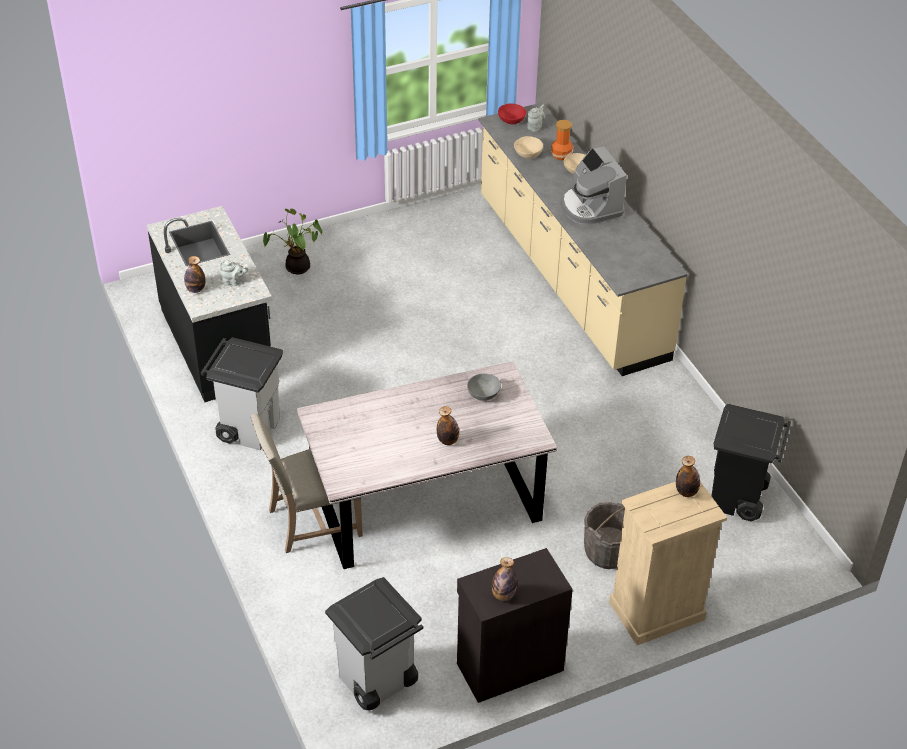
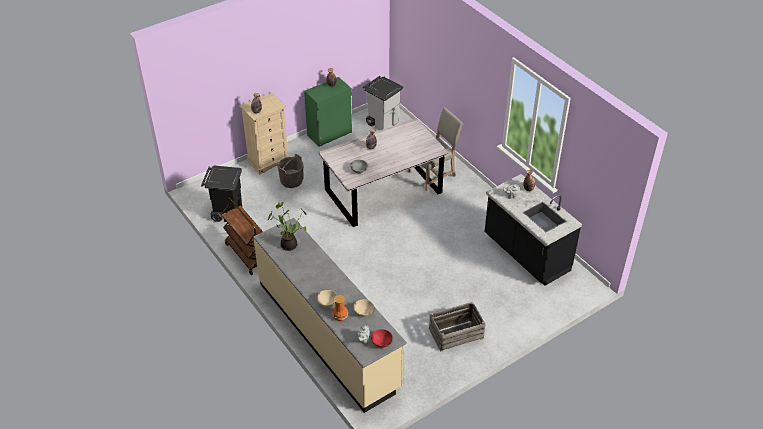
camera: 170 degrees right, 0 degrees up
(249, 428) = (484, 211): grey trash can -> none
(296, 268) = (506, 312): potted plant -> potted plant (290, 244)
(382, 253) = (456, 334): none -> crate
(508, 666) = (330, 134): black cabinet -> green cabinet
(590, 206) = (315, 275): coffee machine -> none
(696, 412) = (247, 254): none -> brown cart

